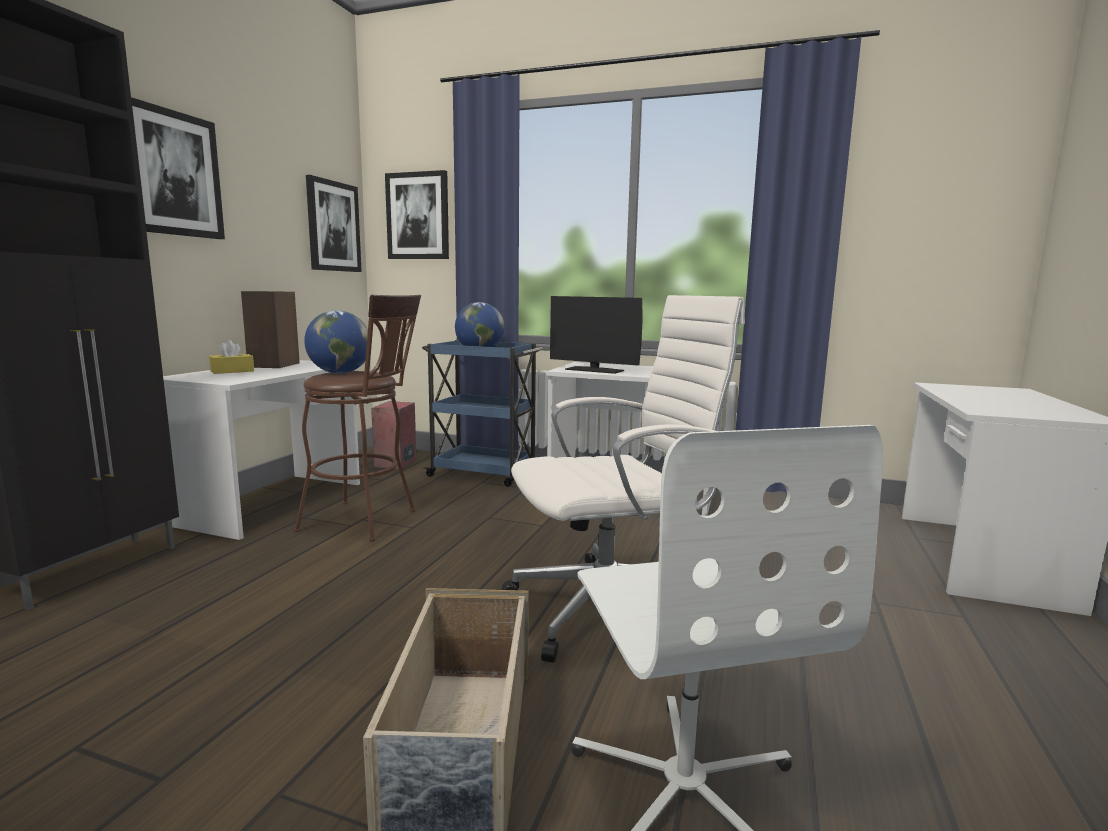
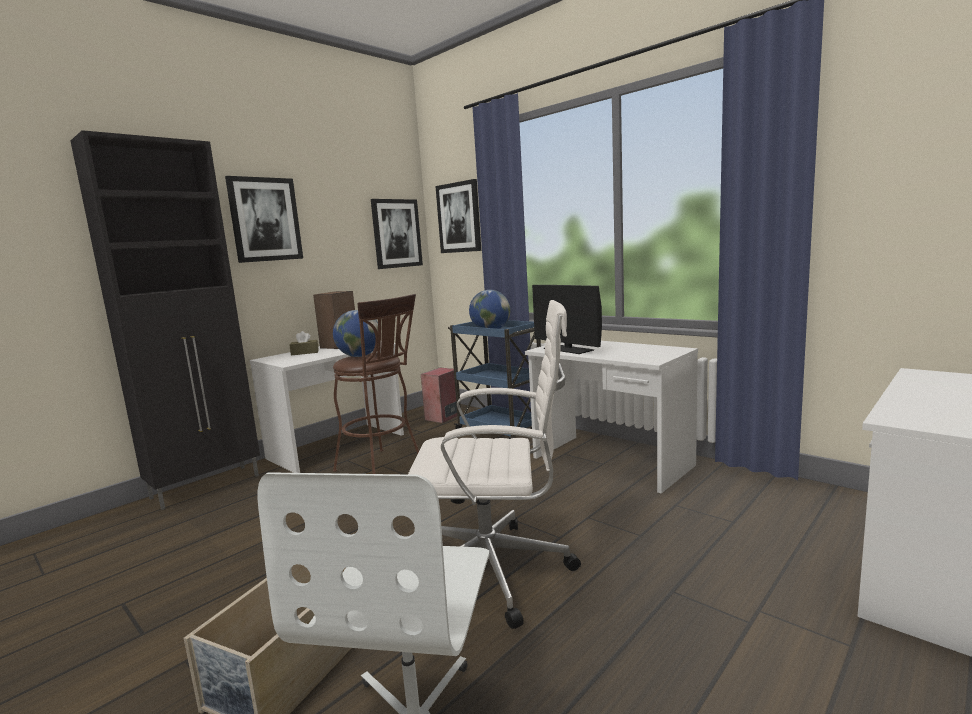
camera: 25 degrees right, 0 degrees up
(232, 371) = (305, 353): yellow tissue box -> brown tissue box

